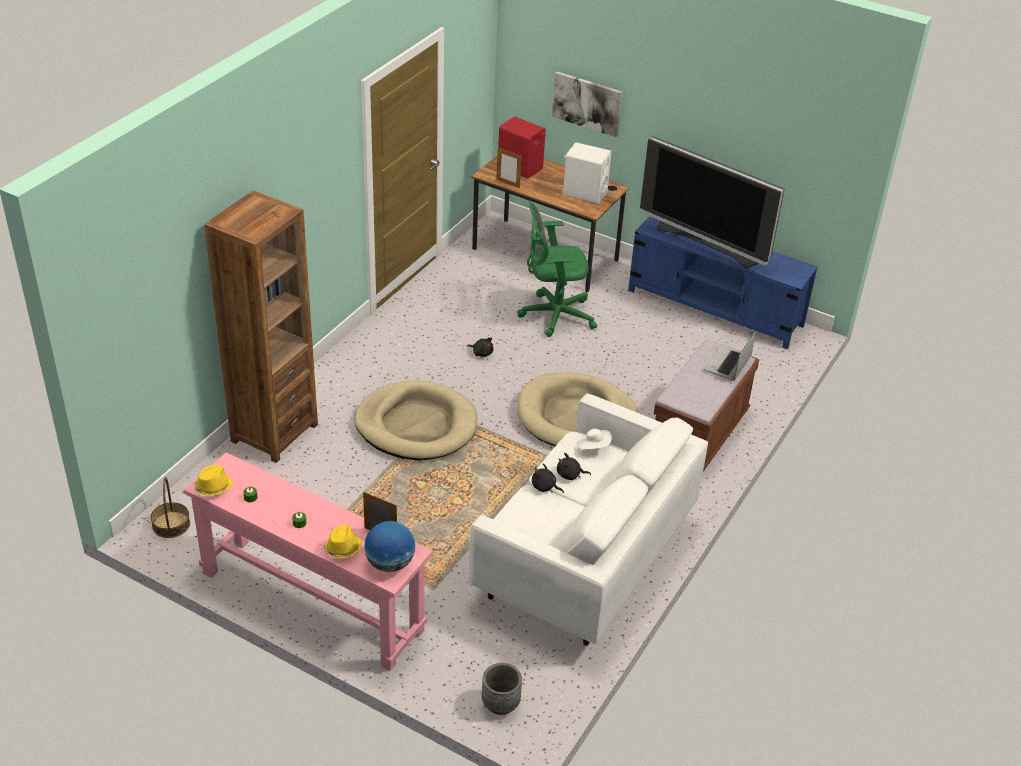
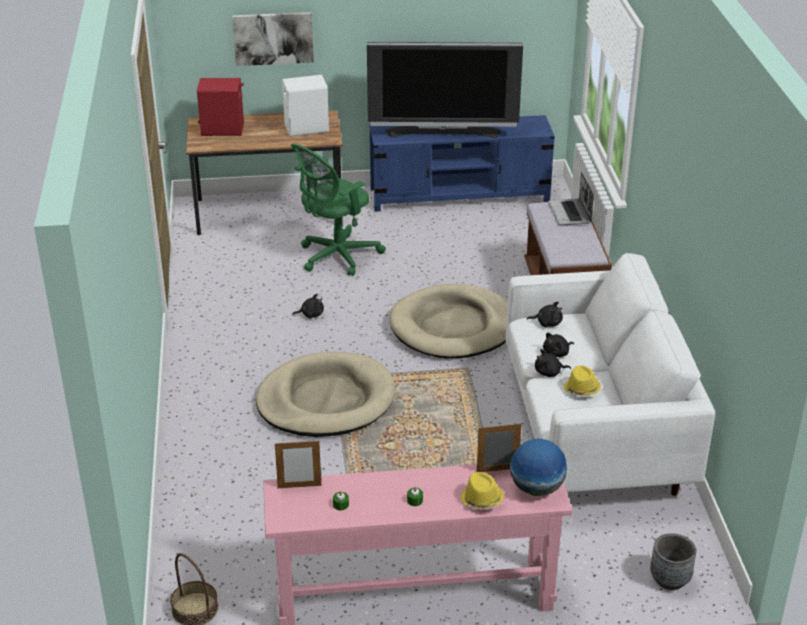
camera: 35 degrees left, 5 degrees down
(213, 488) = (294, 516): yellow hat -> yellow hat (581, 390)
(274, 433) = (199, 474): brown bookcase -> none
(508, 183) = (228, 146): picture frame -> picture frame (299, 486)
(593, 447) = (547, 323): white hat -> black plush toy

